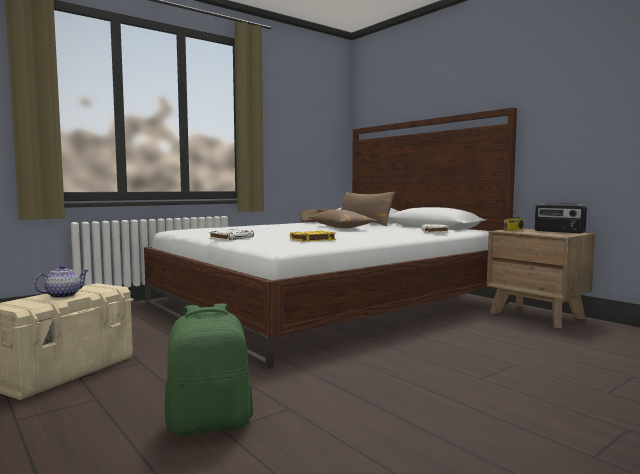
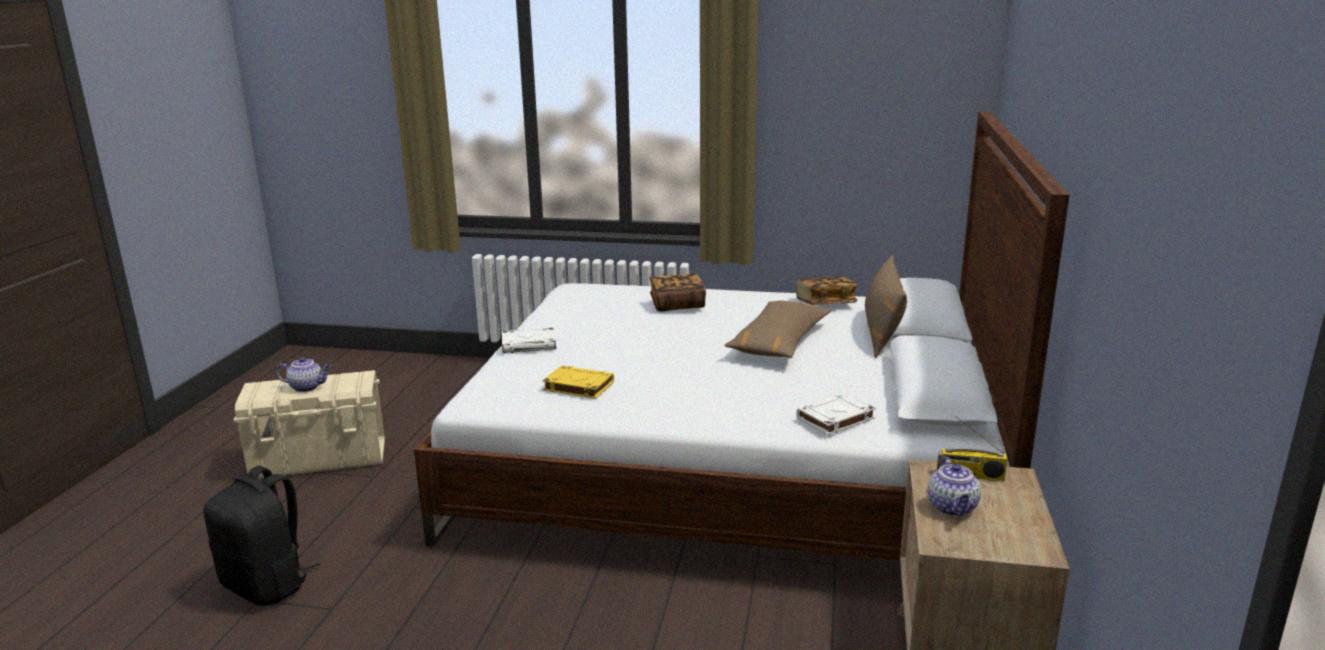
camera: 50 degrees right, 15 degrees up
(210, 423) = (268, 585): green backpack -> black backpack
(259, 226) = (677, 304): none -> book
(537, 232) = (953, 508): none -> teapot
(559, 231) = (1021, 525): radio -> none

